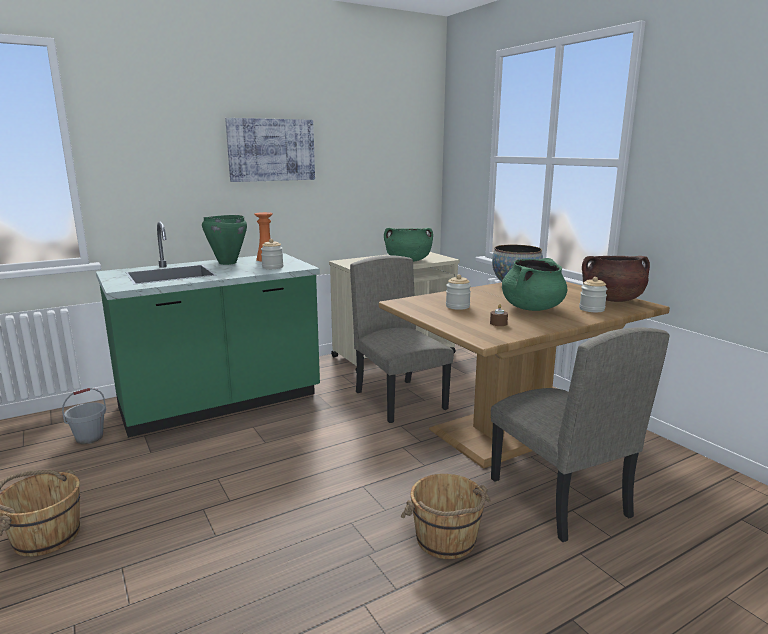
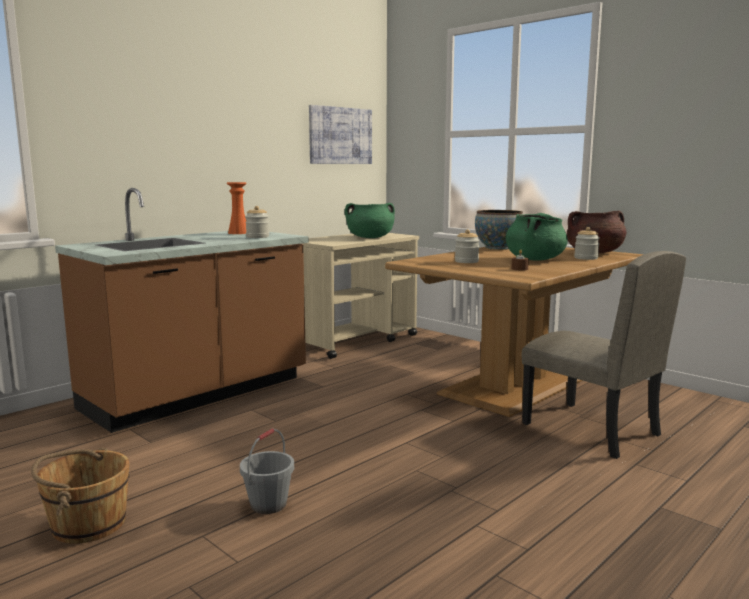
camera: 15 degrees left, 5 degrees down
(89, 438) = (63, 438): grey bucket -> grey bucket (268, 504)
(221, 403) = (198, 394): green counter -> brown counter
(227, 263) = (200, 236): green cooking pot -> none
(271, 150) = (230, 119): picture -> picture (340, 136)
(400, 400) = (391, 375): beige chair -> none
(446, 540) = (515, 470): brown bucket -> none

